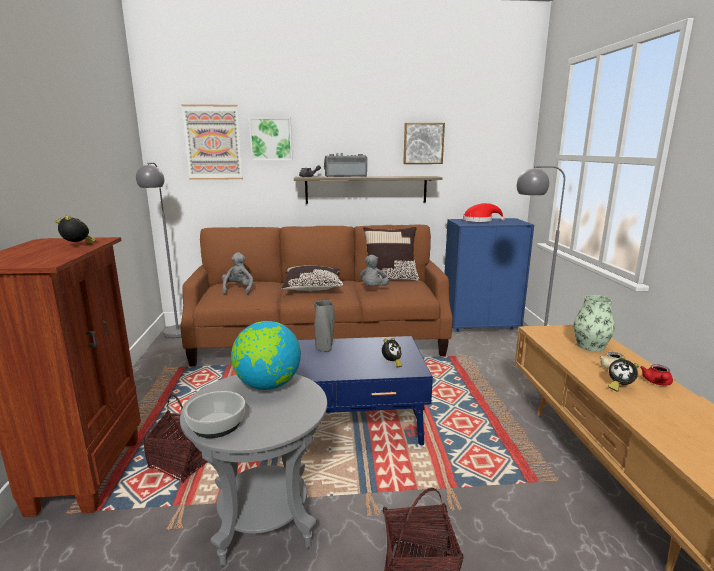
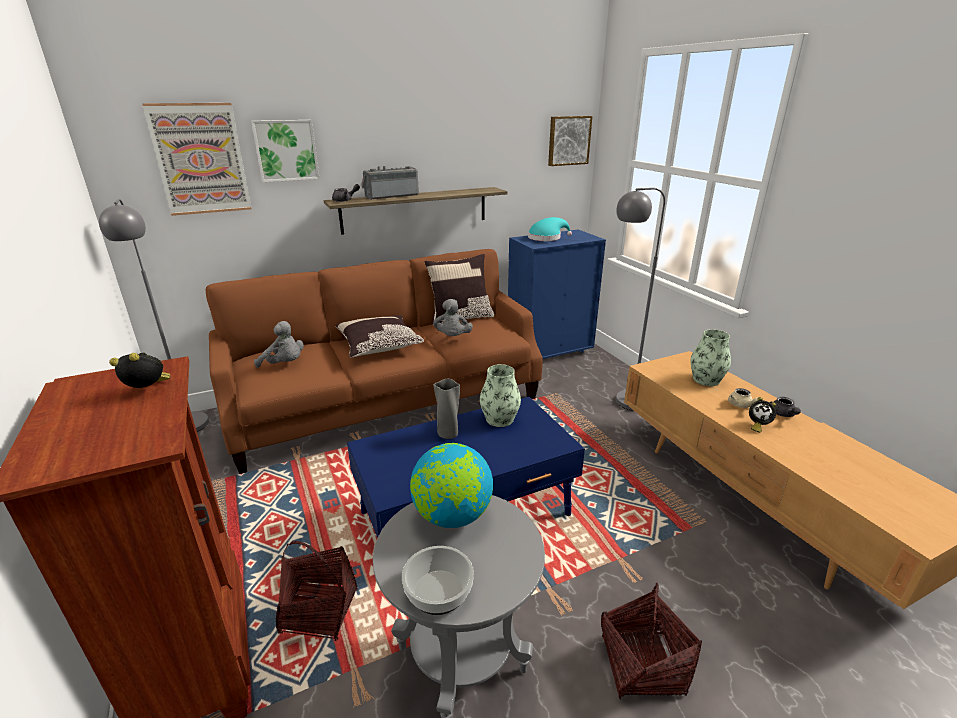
camera: 20 degrees left, 10 degrees up
(238, 290) = (284, 364): grey plush toy -> grey plush toy turned 135 degrees clockwise
(374, 346) = (499, 419): none -> vase
(391, 363) = (534, 440): alarm clock -> none
(423, 143) = (478, 148): picture -> picture (568, 140)
(479, 221) = (546, 238): red hat -> turquoise hat
(657, 383) = (783, 414): red teapot -> grey teapot

